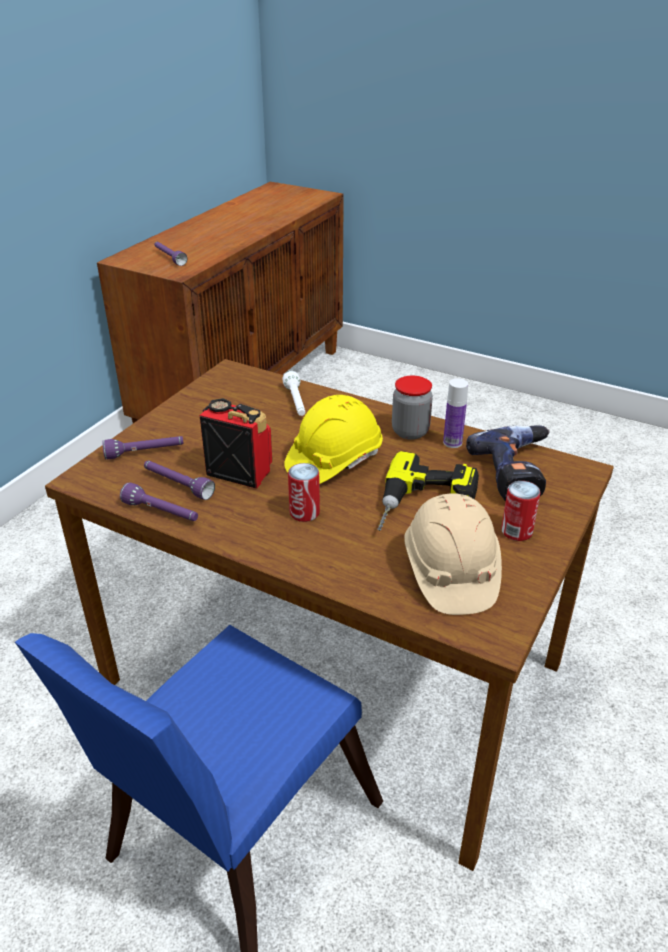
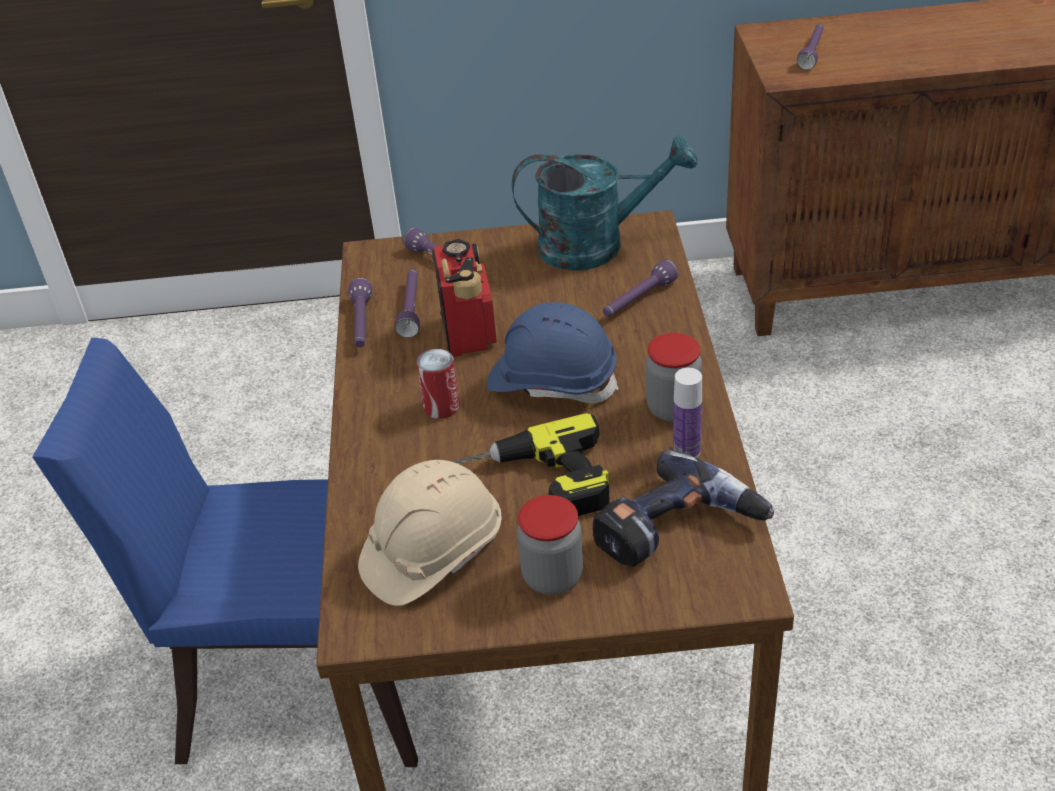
camera: 60 degrees right, 5 degrees up
(220, 393) = (596, 245): none -> turquoise watering can
(296, 402) = (638, 300): white flashlight -> purple flashlight
(333, 461) = (552, 381): yellow hard hat -> blue hard hat
(516, 531) = (552, 576): can -> jar

